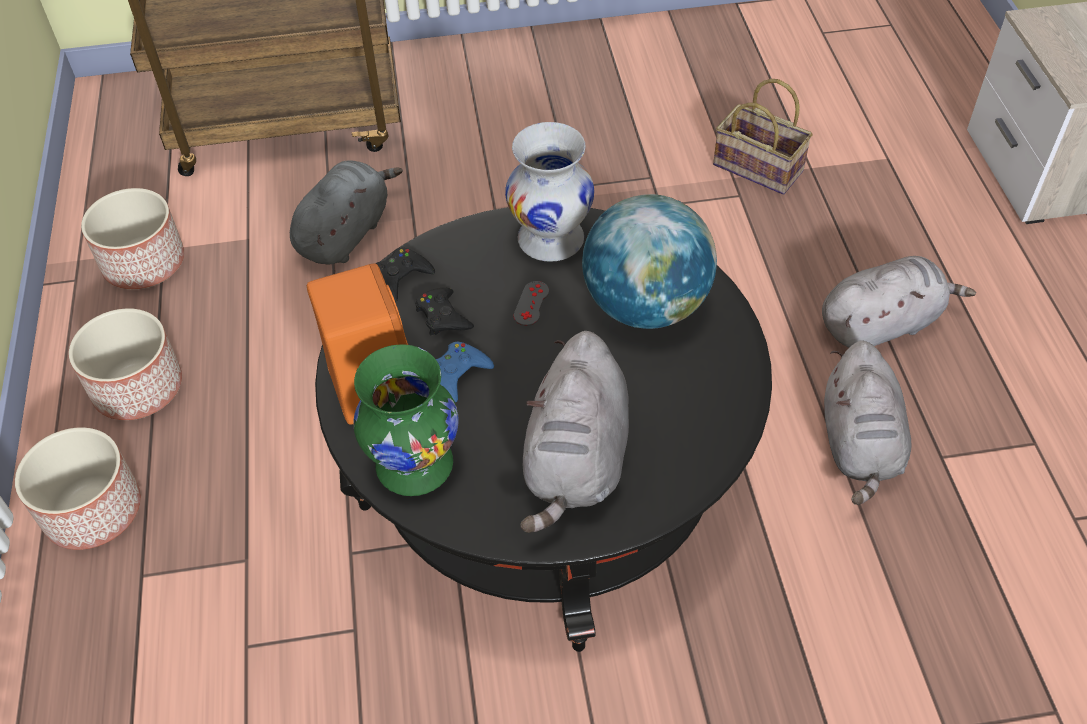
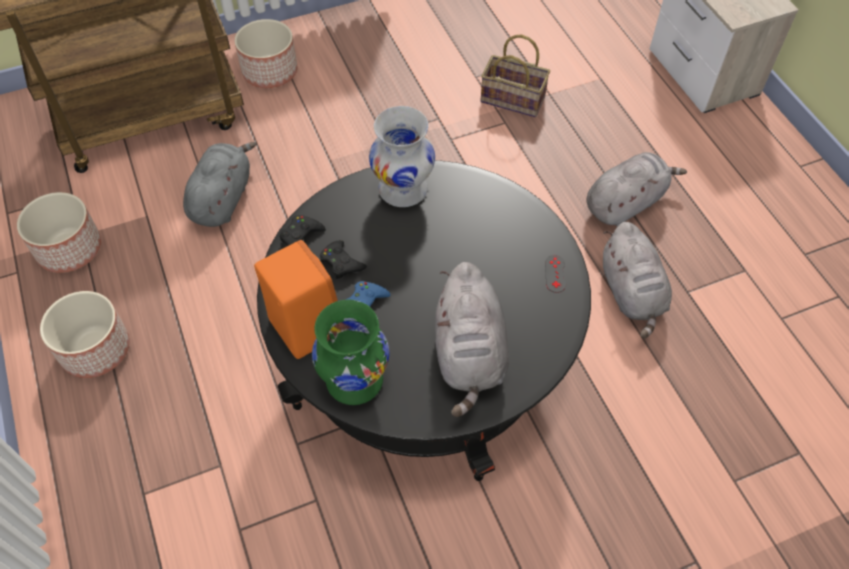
camera: 15 degrees left, 5 degrees up
(92, 509) = (89, 451): planter -> planter (269, 71)
(531, 303) = (403, 241): grey game controller -> grey game controller (555, 274)
(646, 306) = (485, 229): globe -> none

